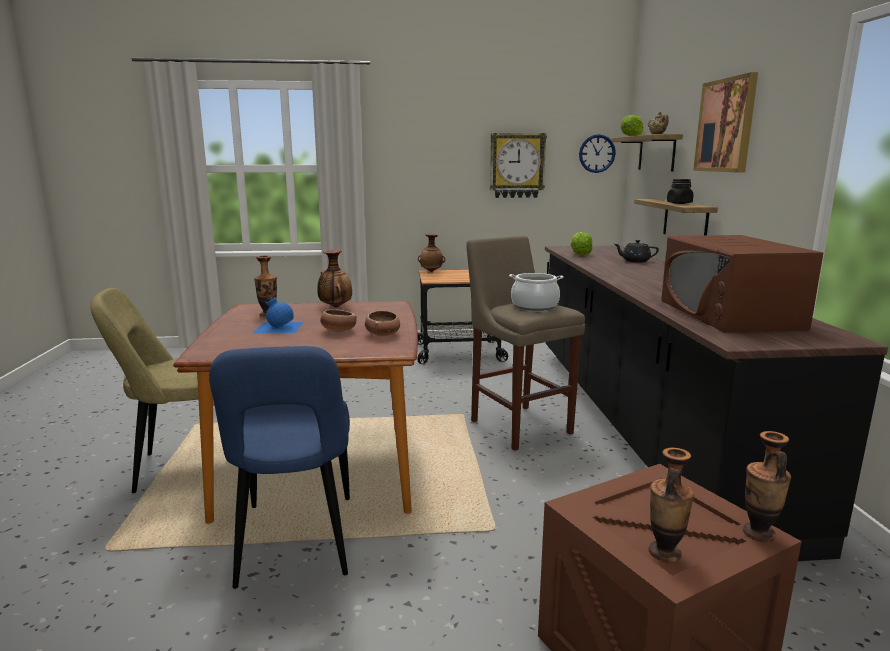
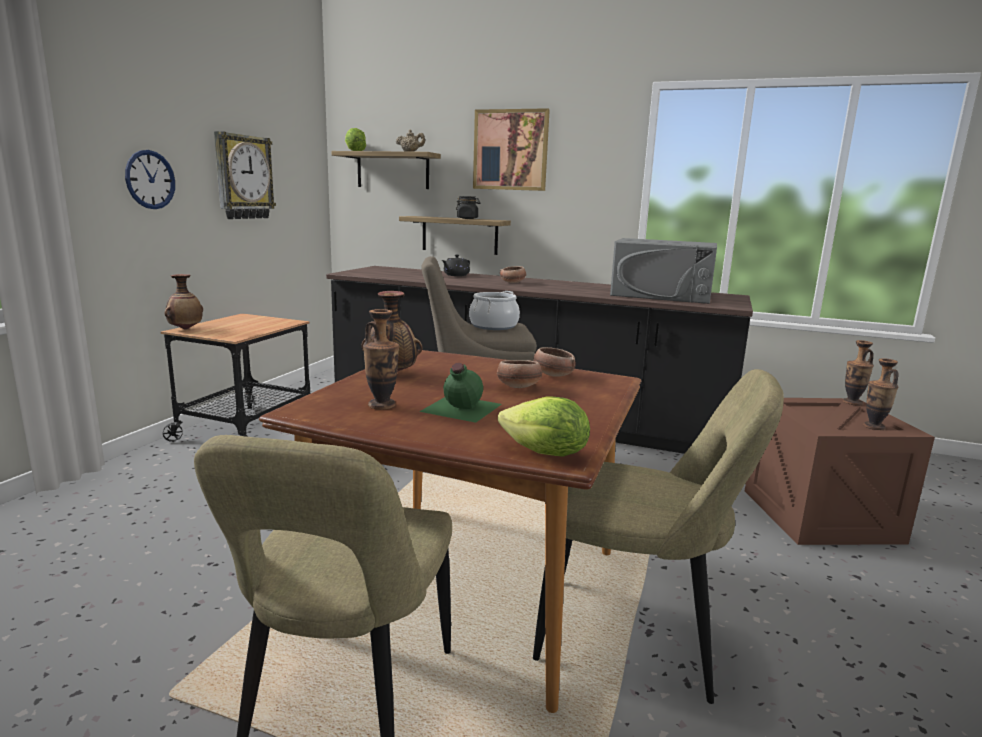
camera: 65 degrees left, 0 degrees up
(278, 327) = (460, 407): blue bottle -> green bottle
(295, 544) = (636, 639): blue chair -> beige chair
(580, 254) = (397, 276): lettuce -> lettuce (545, 454)
(597, 153) = (307, 167): wall clock -> wall clock (150, 179)
(645, 274) = (513, 282): none -> bowl
(728, 314) = (661, 295): brown microwave -> grey microwave

